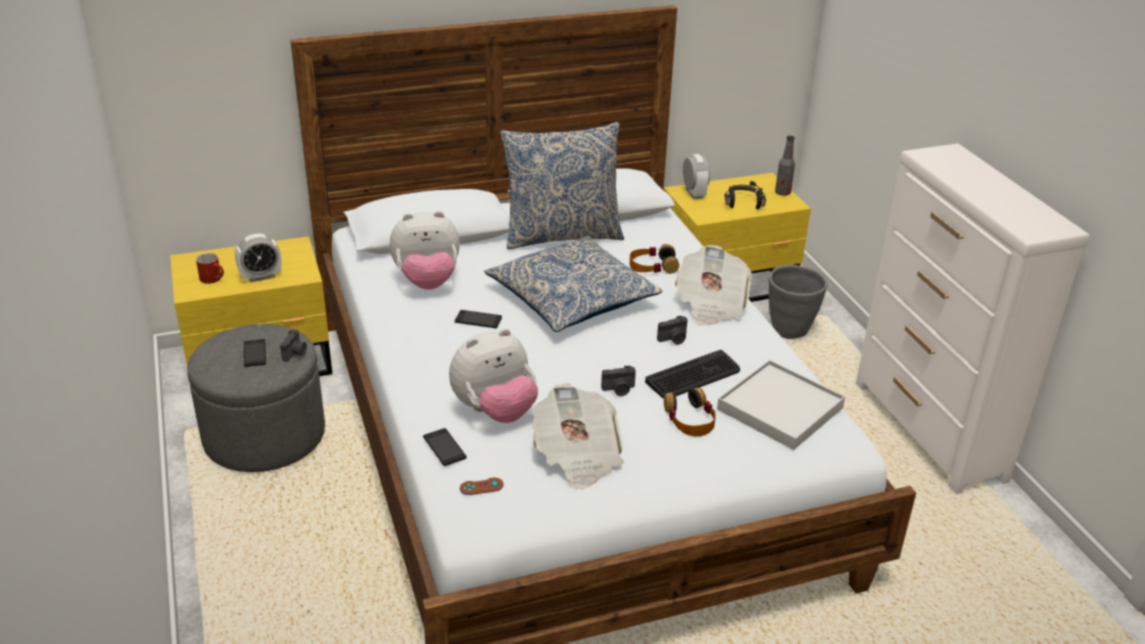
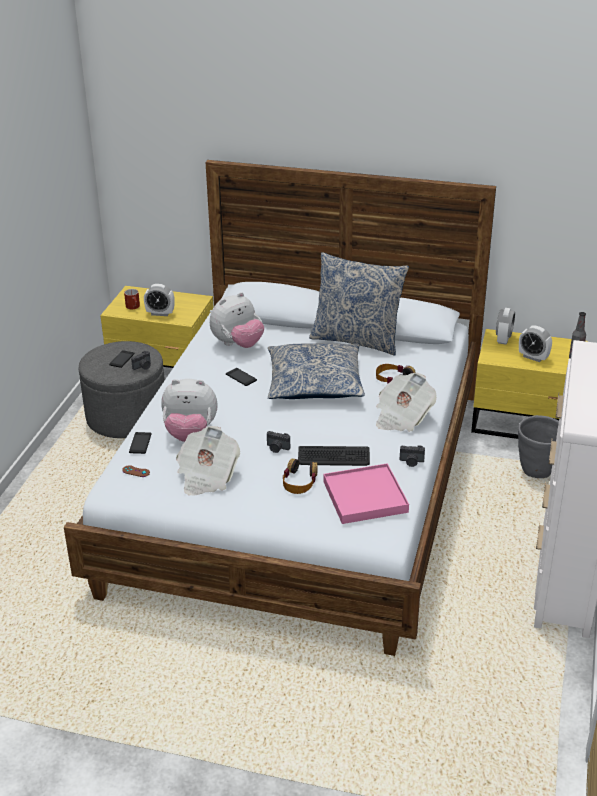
camera: 35 degrees right, 0 degrees up
(427, 282) = (238, 344): plush toy -> plush toy turned 60 degrees counterclockwise
(673, 339) = (349, 430): camera -> camera (411, 462)
(743, 203) = (533, 357): black headphones -> alarm clock
(779, 408) = (365, 497): white tray -> pink tray

